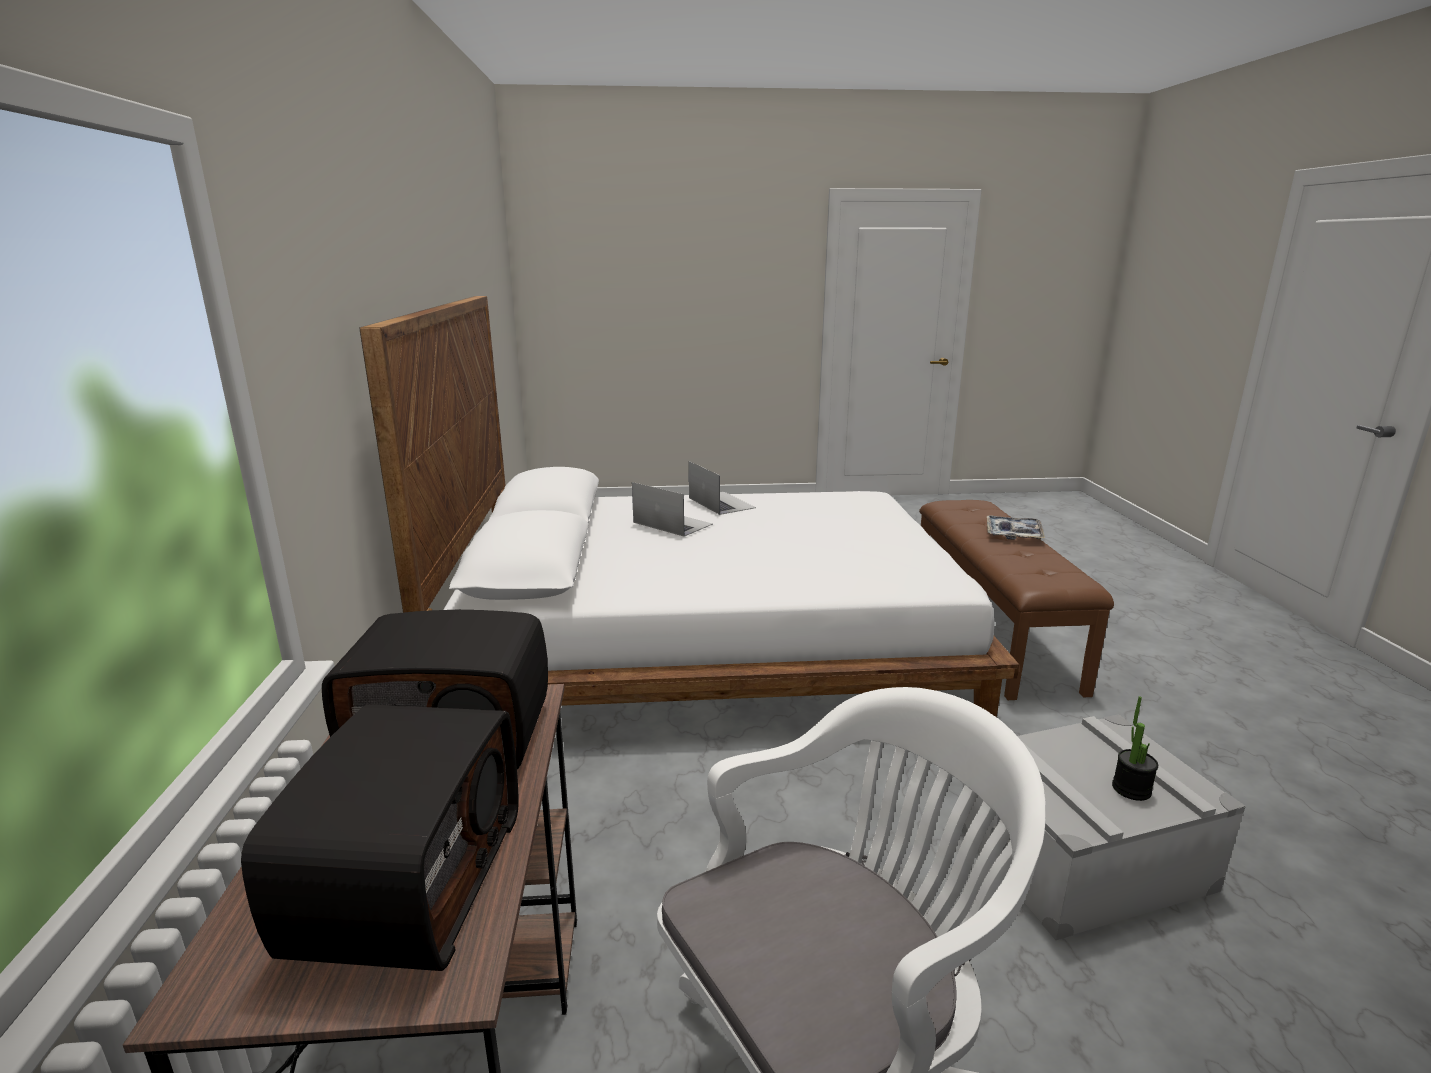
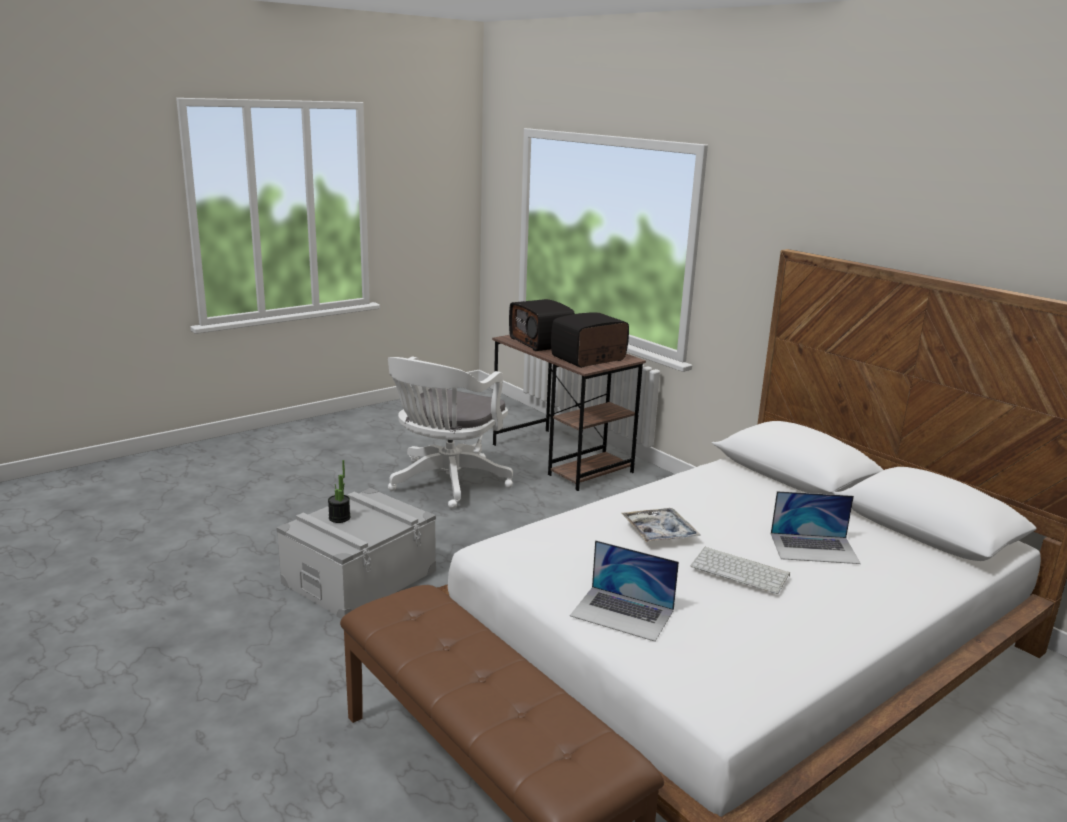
camera: 145 degrees right, 0 degrees up
(721, 503) = (844, 602): laptop -> laptop (622, 613)
(758, 523) = (741, 571): none -> keyboard
(1013, 534) = (473, 688): tray -> tray (659, 532)

